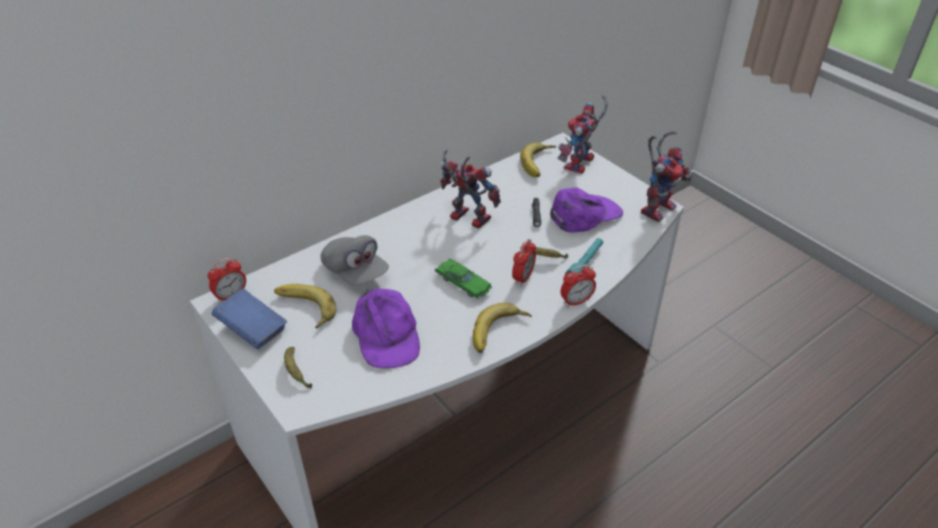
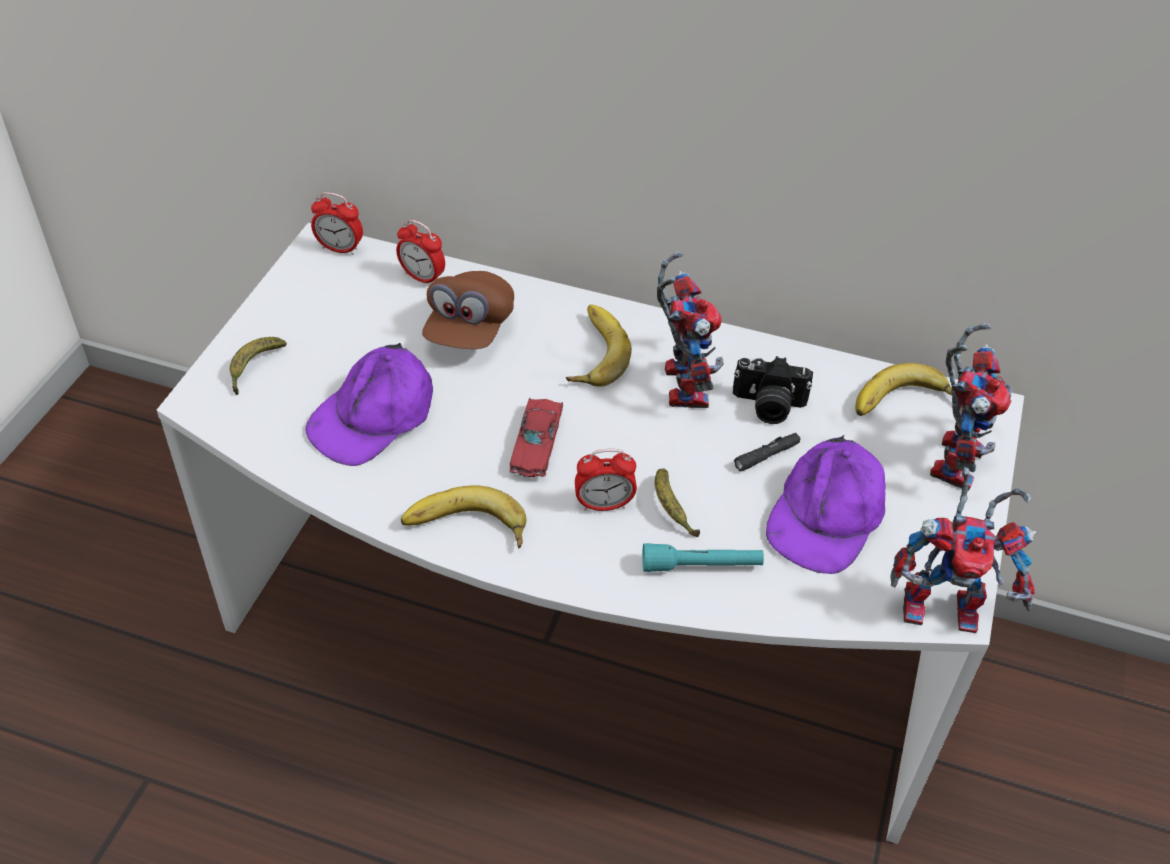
camera: 55 degrees right, 5 degrees up
(253, 330) = (296, 296): blue book -> none
(303, 309) = (364, 319): banana -> banana (591, 352)
(355, 272) = (469, 329): grey cap -> brown cap
(463, 283) = (536, 444): green toy car -> red toy car
(506, 200) = (768, 406): none -> camera
(576, 301) = (603, 591): alarm clock -> alarm clock (422, 277)
(580, 166) = (952, 455): toy robot -> toy robot turned 120 degrees clockwise
(584, 215) = (825, 515): purple cap -> purple cap turned 90 degrees clockwise

